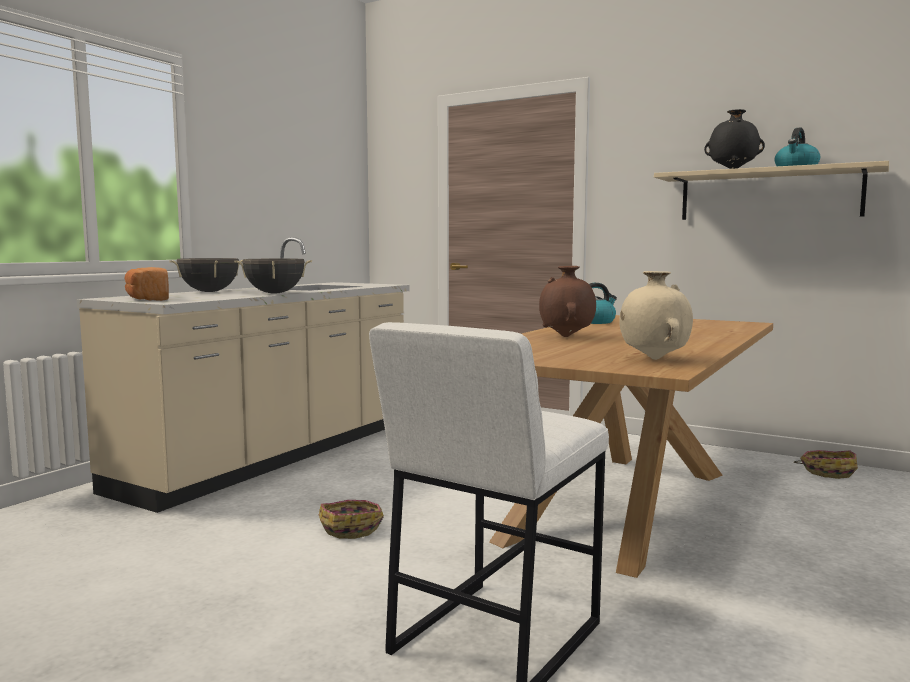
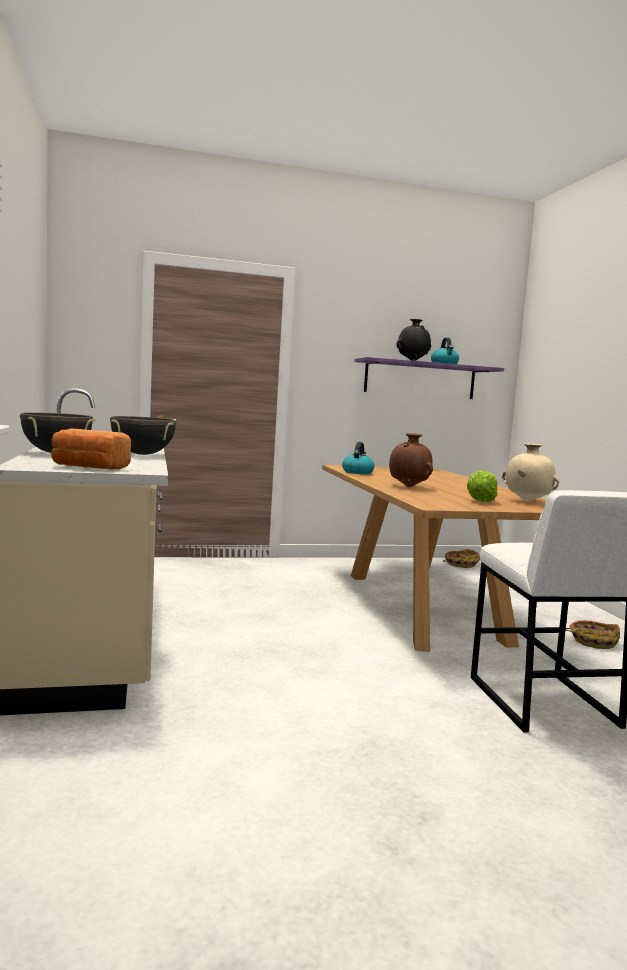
camera: 45 degrees left, 0 degrees up
(352, 528) = (317, 668): basket -> basket (593, 641)
(572, 354) = (481, 501): none -> lettuce
(769, 195) = (420, 379): beige shelf -> purple shelf

